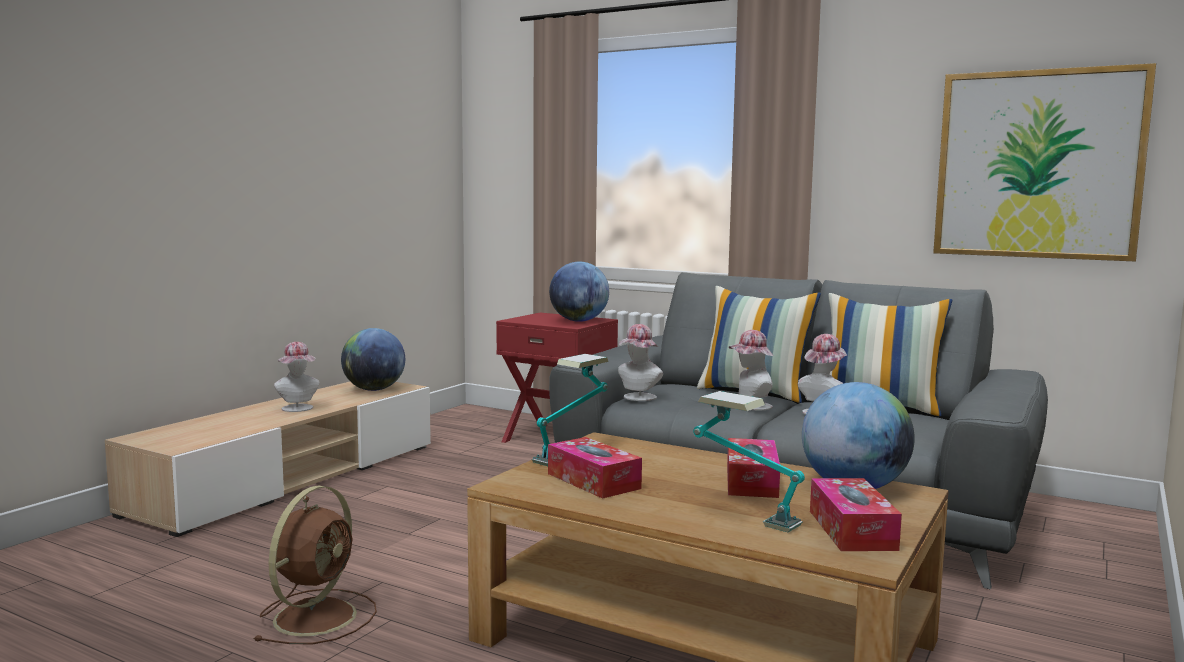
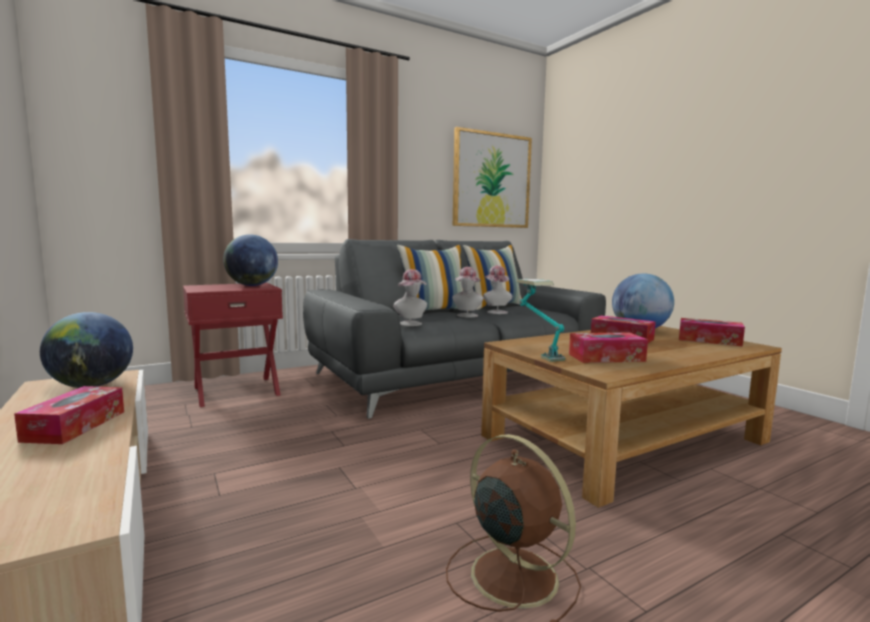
camera: 60 degrees left, 0 degrees up
(298, 409) = (75, 426): hat -> tissue box
(743, 515) = (683, 347): table lamp -> none

